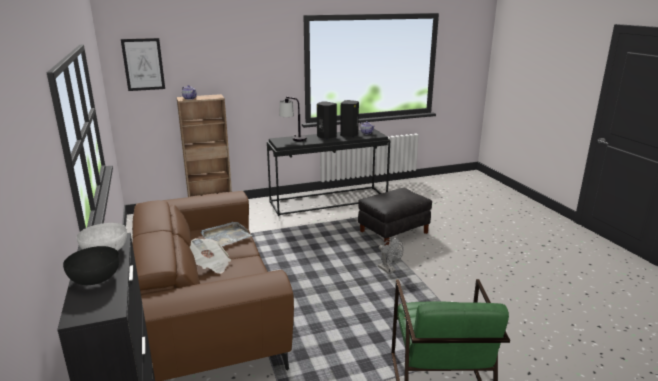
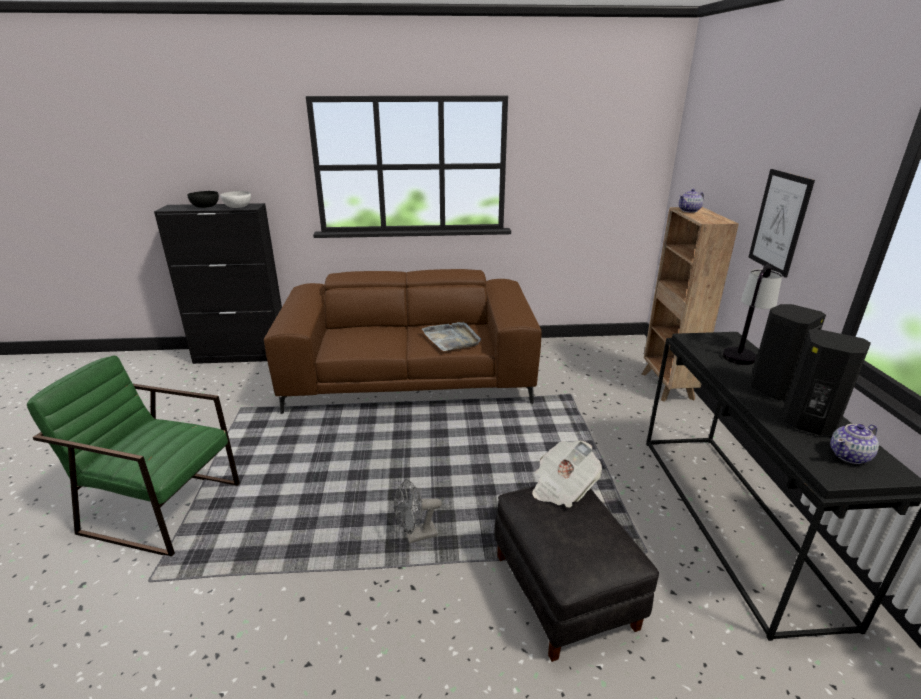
camera: 105 degrees right, 5 degrees up
(143, 64) = (700, 149): picture -> picture (779, 222)
(210, 265) = (392, 330): newspaper -> newspaper (562, 487)

